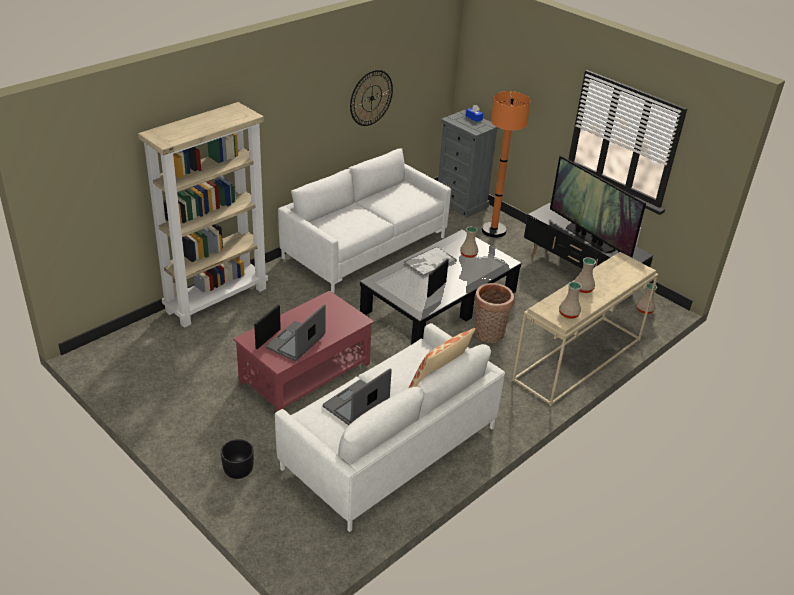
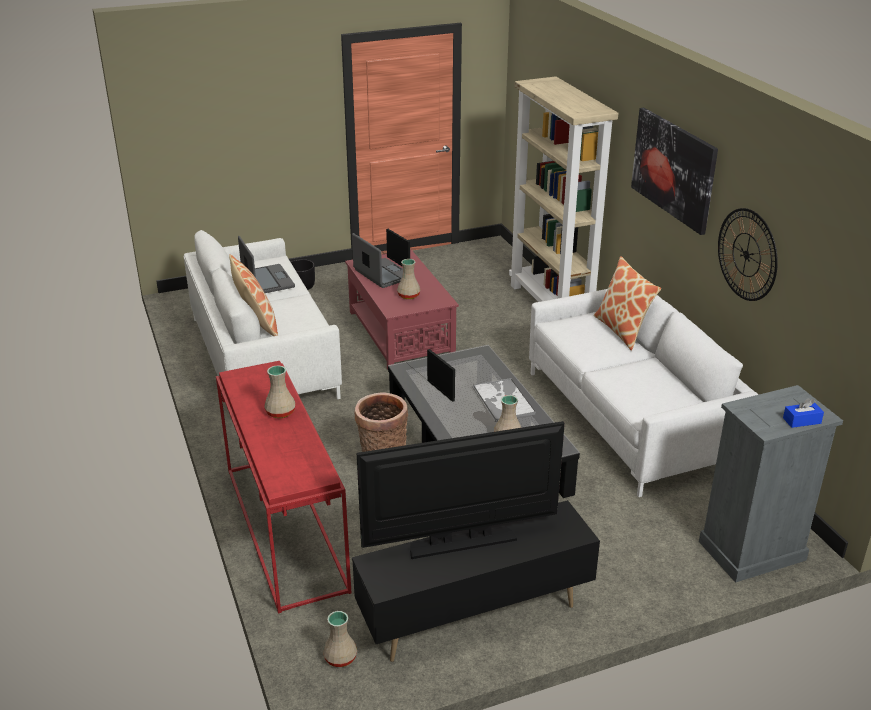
camera: 115 degrees right, 5 degrees down
(303, 97) = (673, 169): none -> picture
(335, 212) = (622, 330): none -> pillow
(493, 230) = (648, 560): orange floor lamp -> none
(569, 314) = (244, 384): beige vase -> beige vase (409, 296)
(578, 360) = (283, 527): beige console table -> red console table

